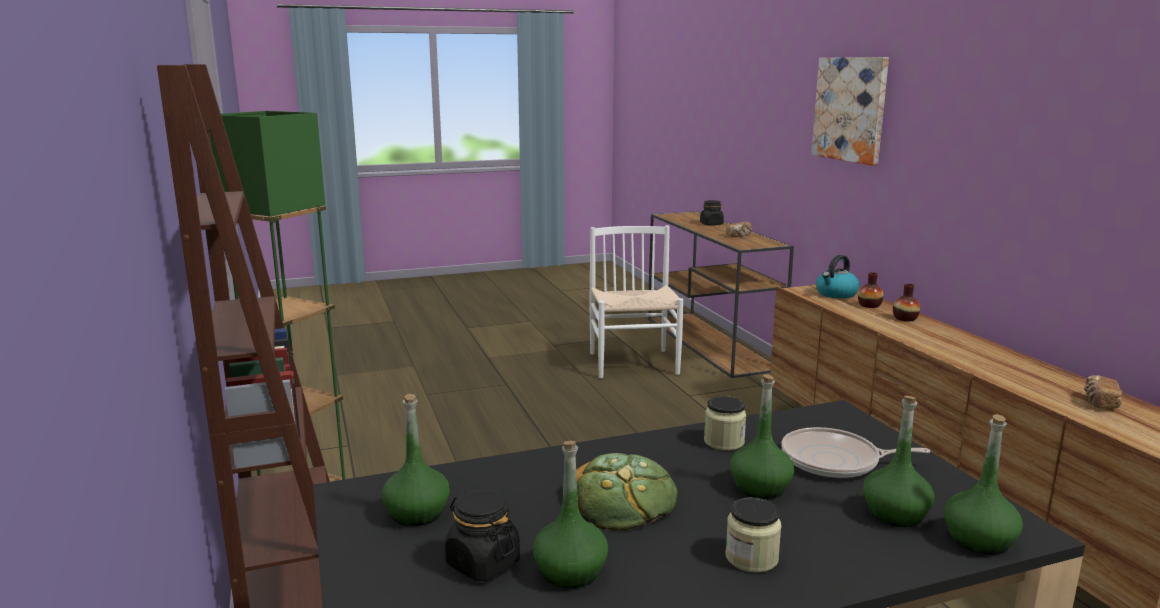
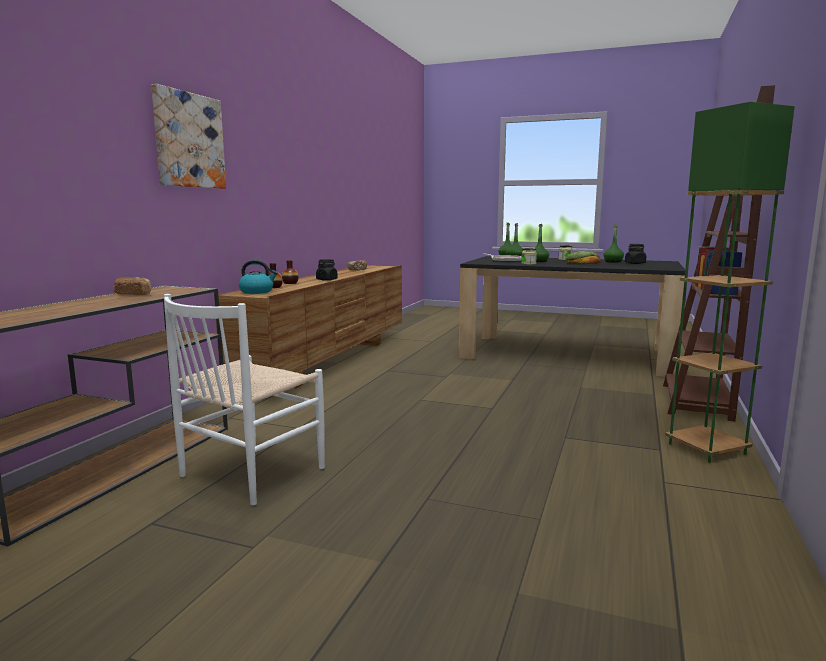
camera: 140 degrees left, 5 degrees down
(417, 513) = (649, 266): green bottle -> none
(711, 224) = (58, 307): black jar -> black jar (327, 280)

